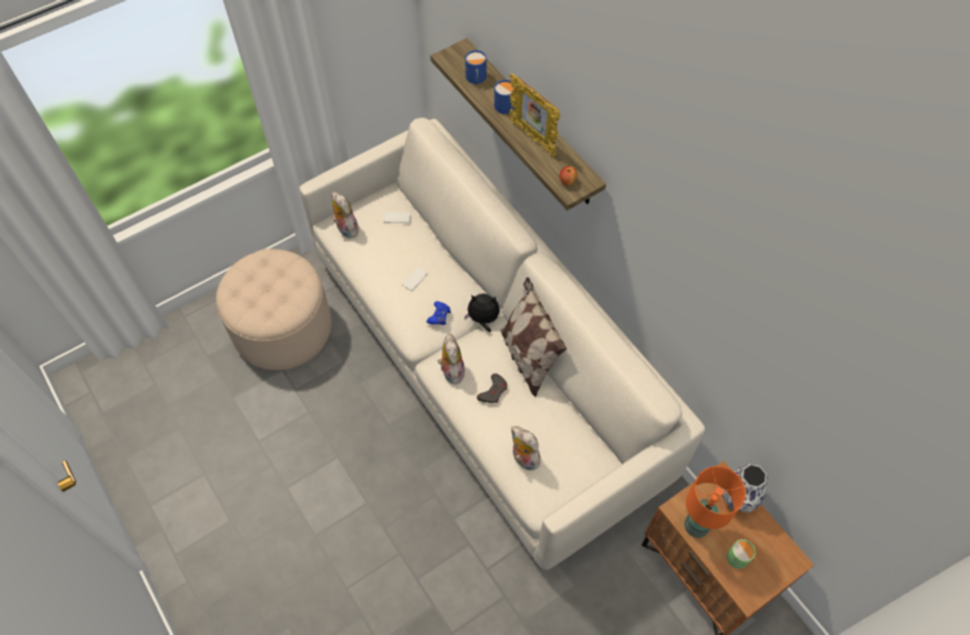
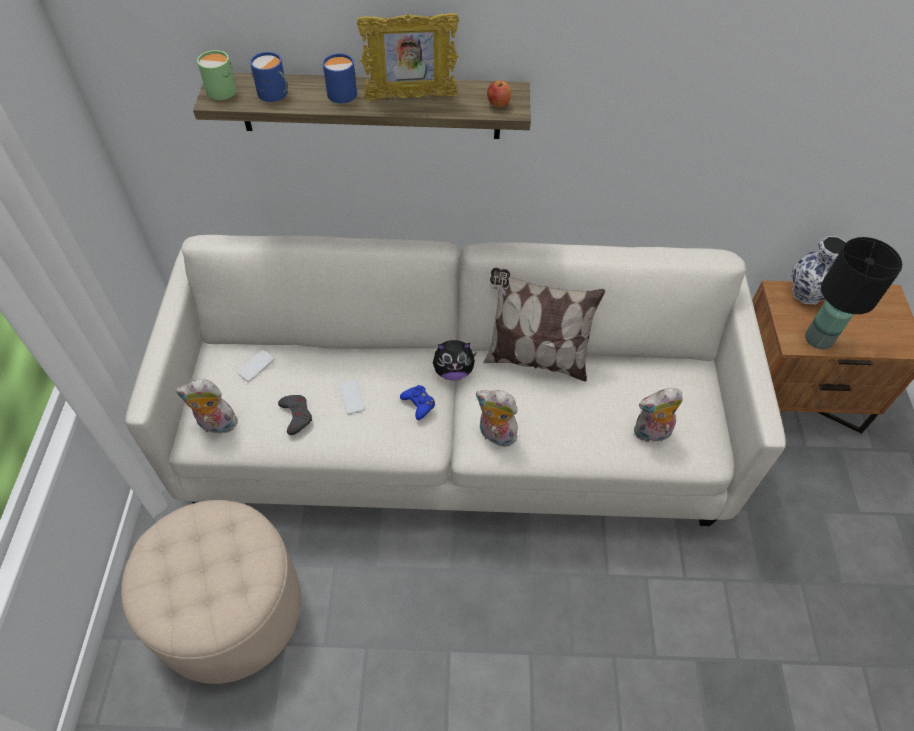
camera: 55 degrees left, 5 degrees down
(483, 319) = (453, 371): plush toy -> plush toy turned 135 degrees counterclockwise
(493, 391) = (552, 411): grey game controller -> grey game controller (296, 415)
(696, 526) = (819, 339): orange table lamp -> black table lamp
(740, 556) = (867, 328): green mug -> green mug (223, 88)

